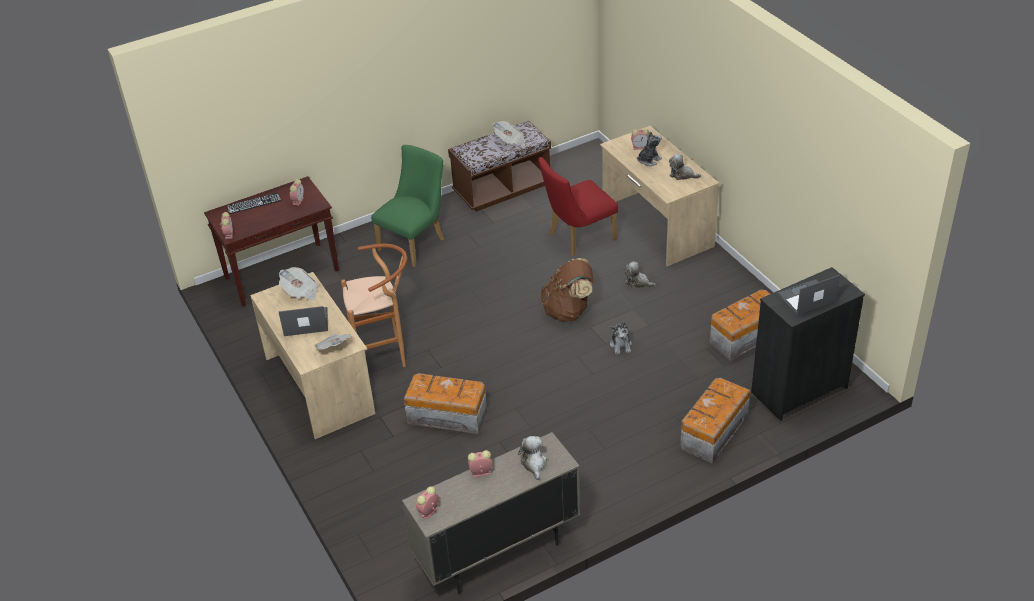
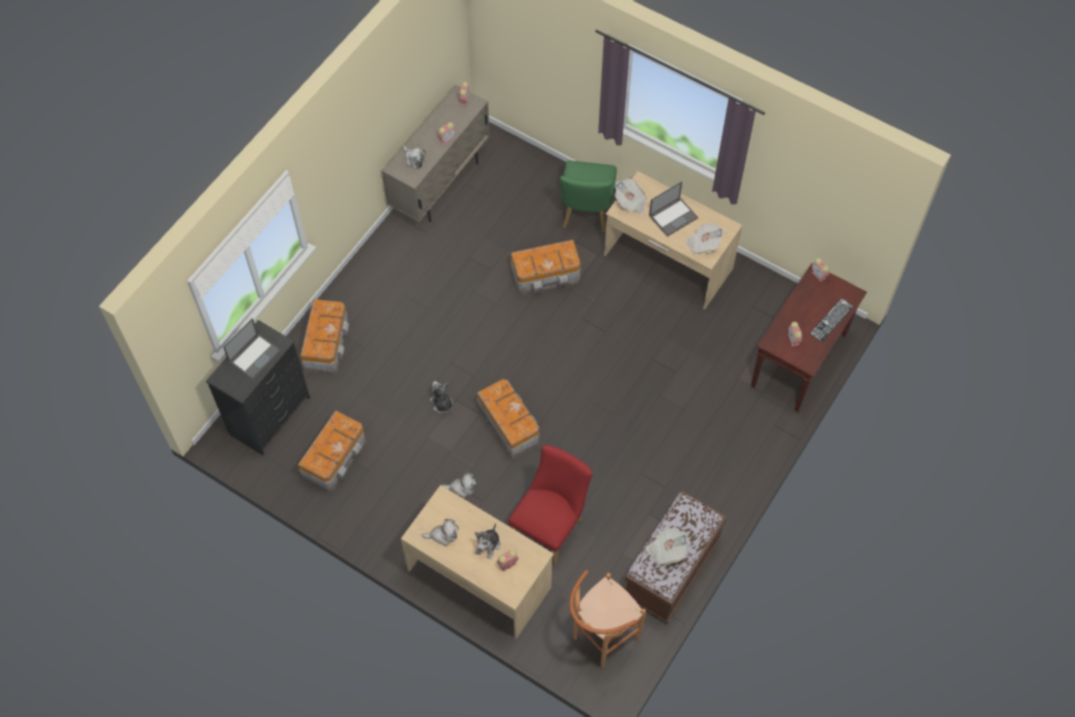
camera: 150 degrees right, 20 degrees up
(385, 356) = (636, 310): brown stool -> brown stool (600, 642)
(415, 243) = (706, 452): green chair -> green chair (586, 214)
(568, 311) = (508, 425): brown backpack -> storage box

